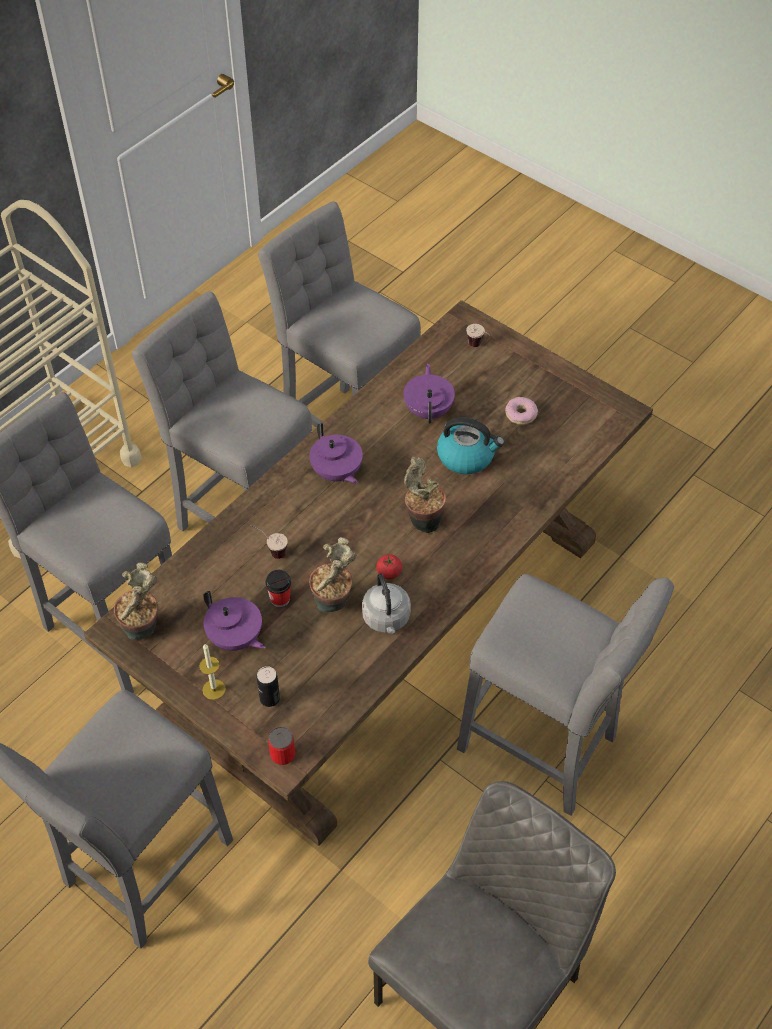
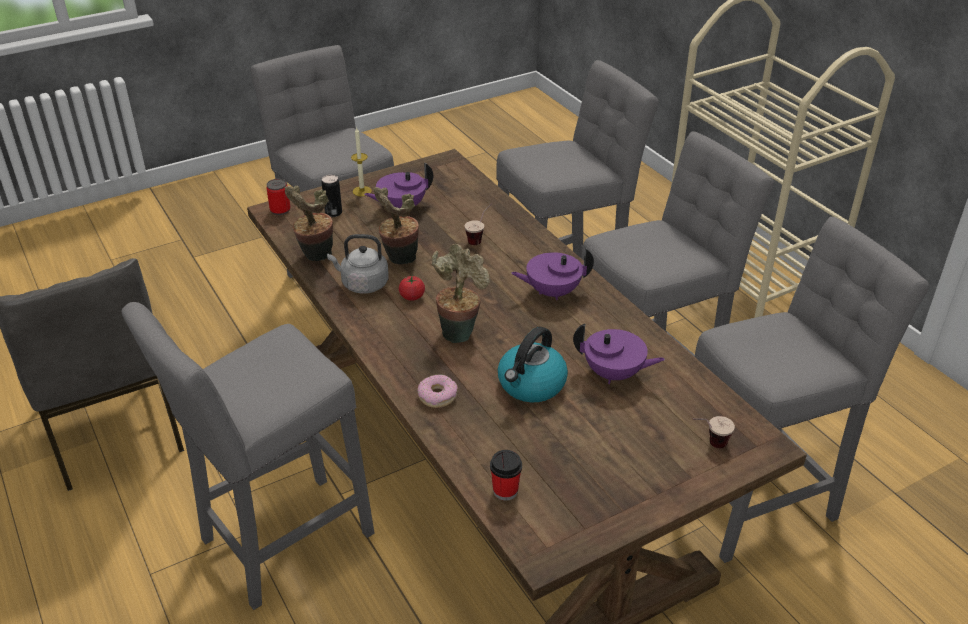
camera: 110 degrees right, 15 degrees down
(143, 631) = (438, 170): potted plant -> potted plant (315, 256)
(280, 599) = (425, 234): cup -> cup (505, 491)
(521, 414) = (577, 448): donut -> donut (437, 396)

